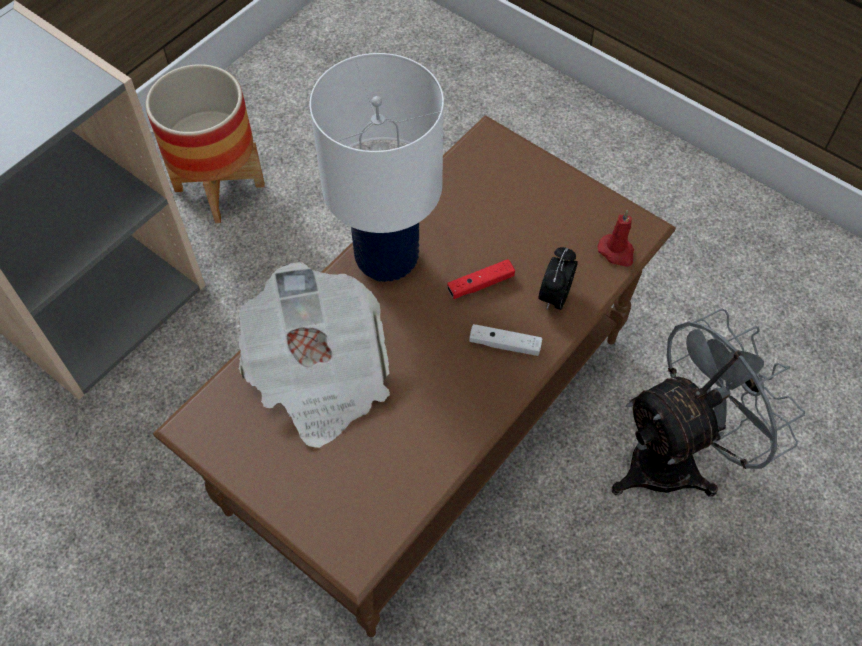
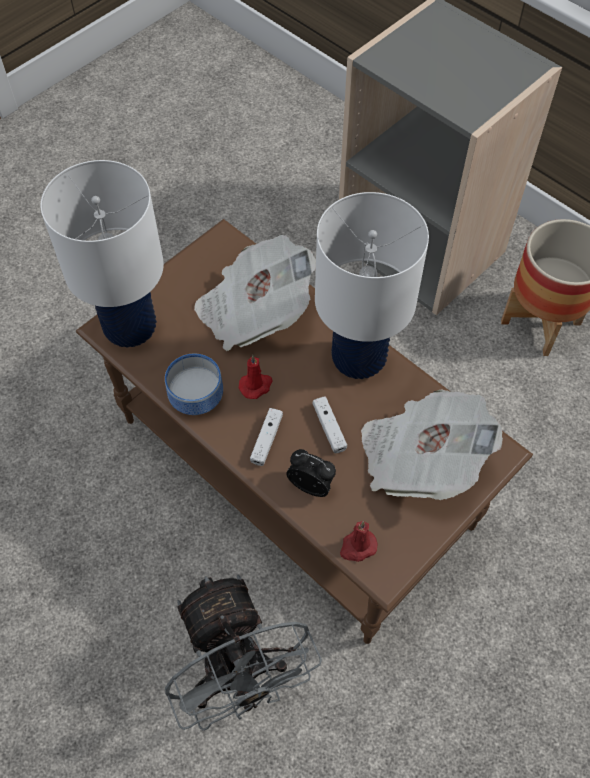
camera: 95 degrees right, 0 degrees up
(357, 523) = (131, 330): none -> white table lamp
(431, 362) = (256, 385): none -> red candle
(453, 425) = (198, 396): none -> bowl
(480, 284) = (329, 428): red game controller -> white game controller
(506, 201) = (420, 458): none -> newspaper

